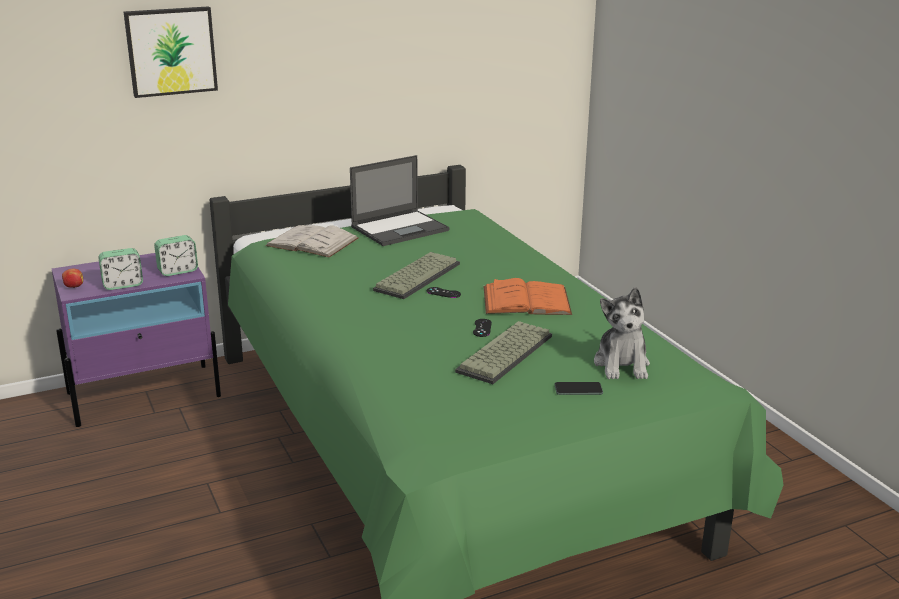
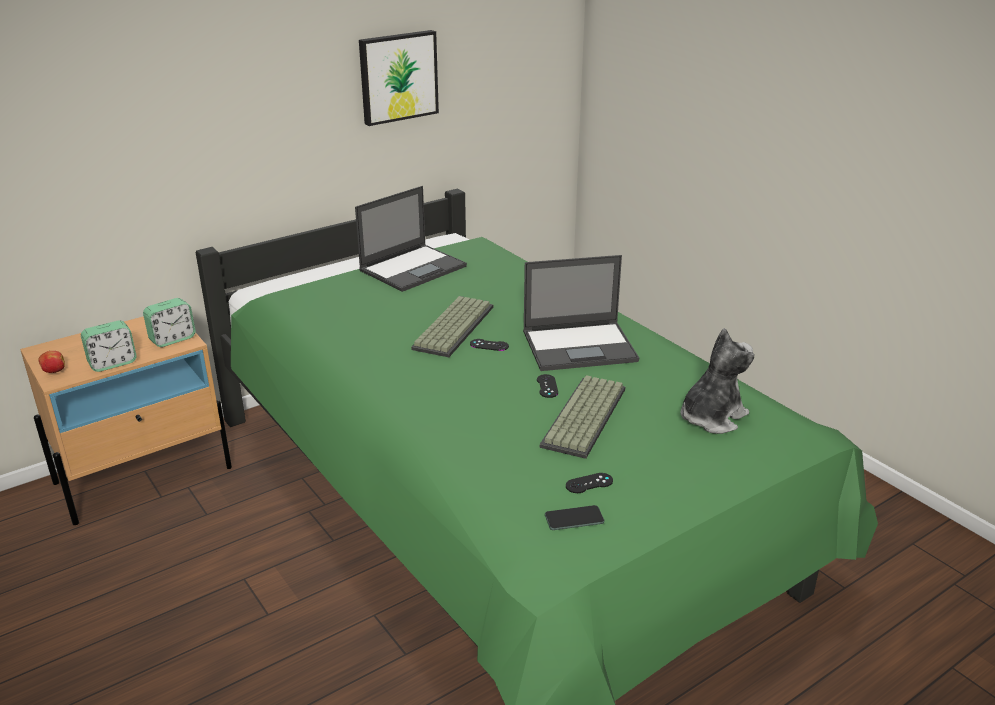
camera: 10 degrees left, 5 degrees up
(145, 394) = (144, 475): purple nightstand -> beige nightstand
(171, 51) = (137, 86): picture -> picture (398, 77)
(312, 242) = (322, 293): white book -> none
(487, 402) = (589, 483): none -> black game controller
(526, 300) = (580, 346): orange book -> laptop
(578, 389) = (679, 454): phone -> phone (574, 518)
(622, 364) = (711, 417): plush toy -> plush toy turned 120 degrees counterclockwise

